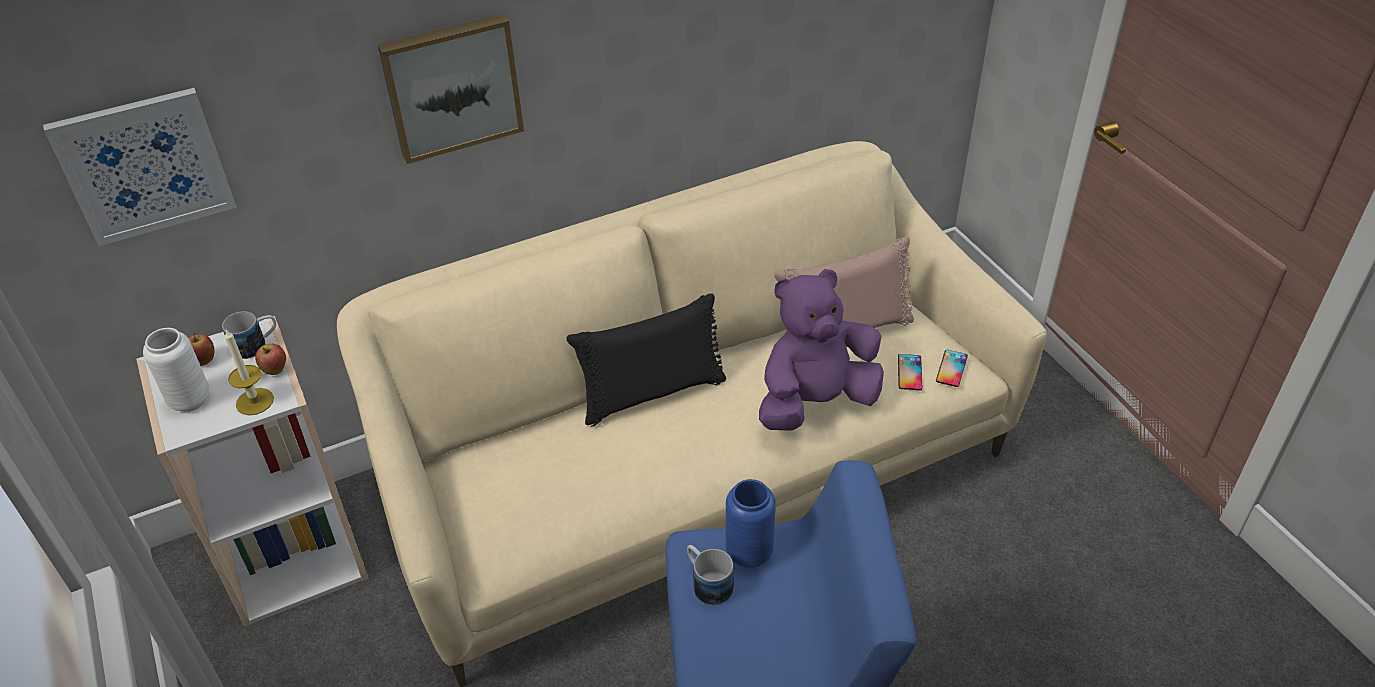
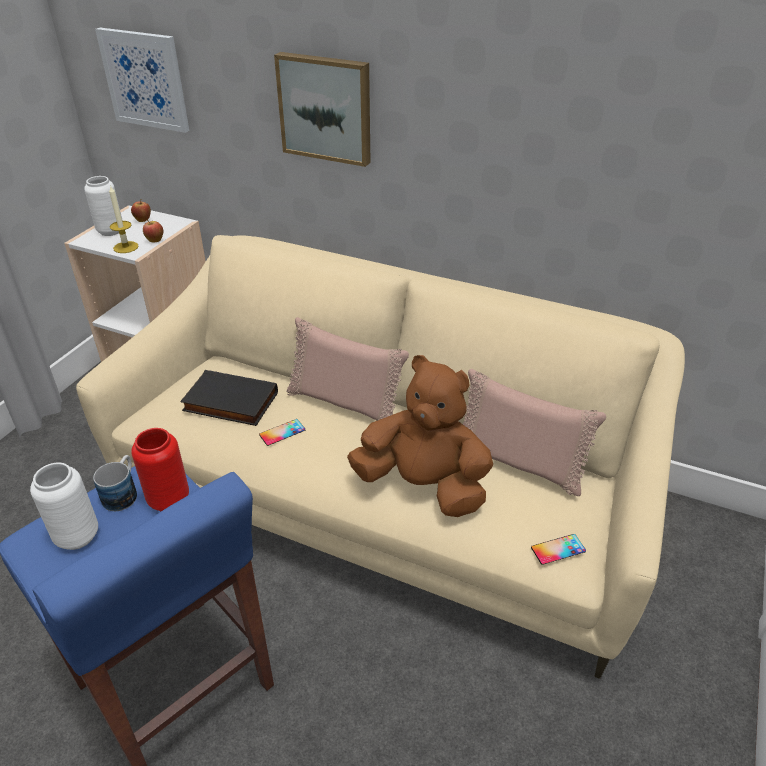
camera: 50 degrees right, 5 degrees down
(257, 345) = (169, 227): mug -> none
(555, 477) = (229, 403): none -> black book
(651, 393) = (345, 403): black pillow -> beige pillow
(738, 639) = (77, 536): none -> white vase
(749, 553) = (169, 500): blue vase -> red vase
(815, 402) = (423, 486): purple plush toy -> brown plush toy
(909, 372) = (519, 524): phone -> phone (282, 432)

